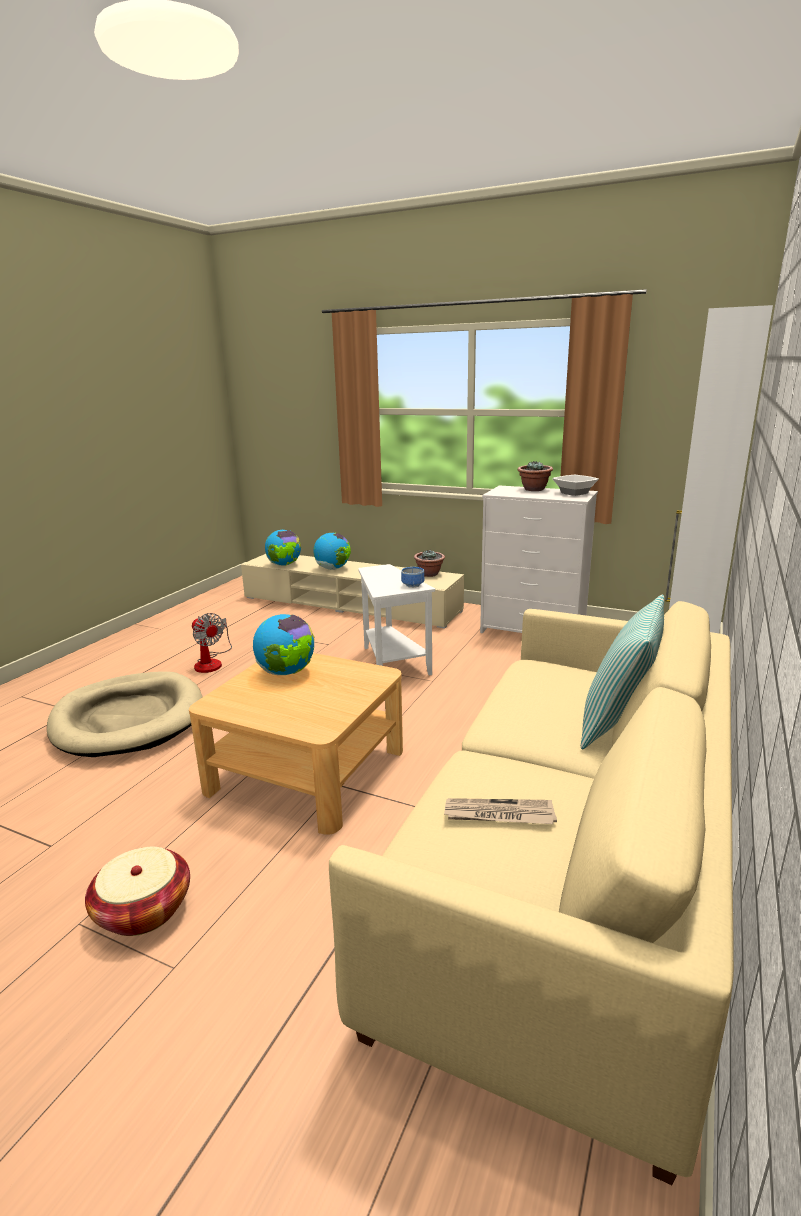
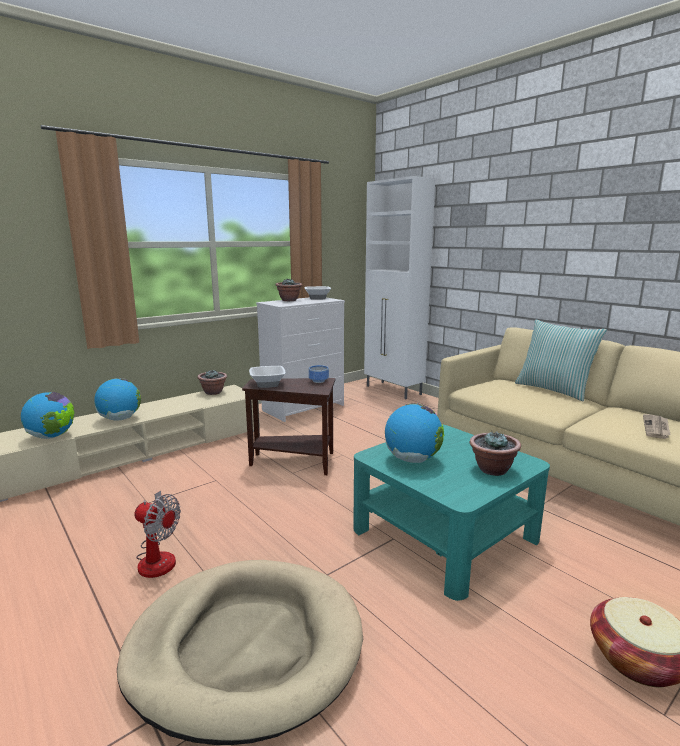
camera: 65 degrees left, 5 degrees down
(211, 662) = (158, 556): fan -> fan turned 45 degrees clockwise
(286, 712) = (492, 469): none -> potted plant
(307, 770) = (445, 534): beige coffee table -> turquoise coffee table
(378, 572) = (268, 384): none -> bowl
(392, 664) = (296, 462): white side table -> brown side table

